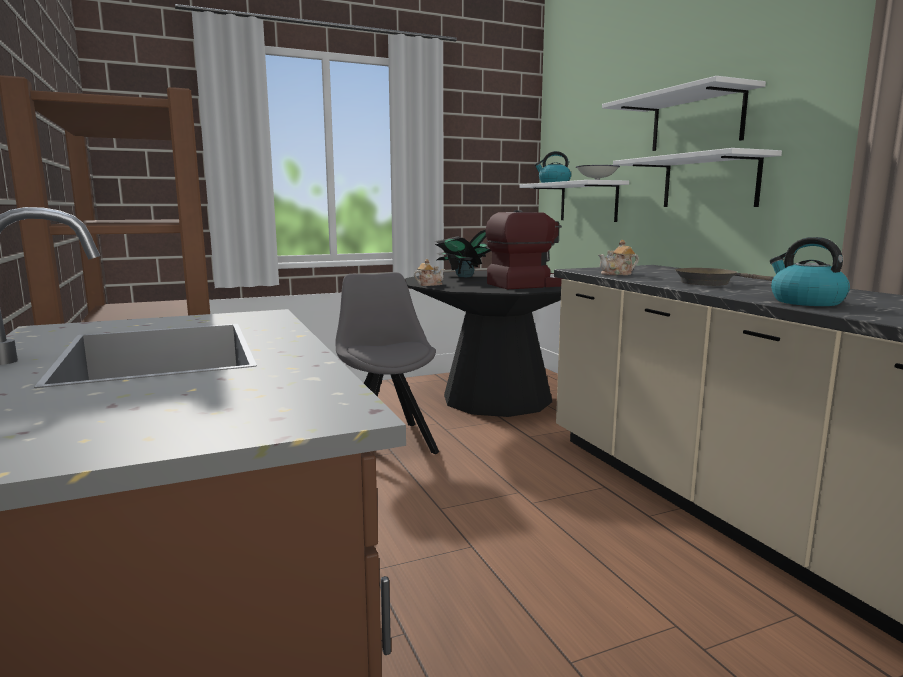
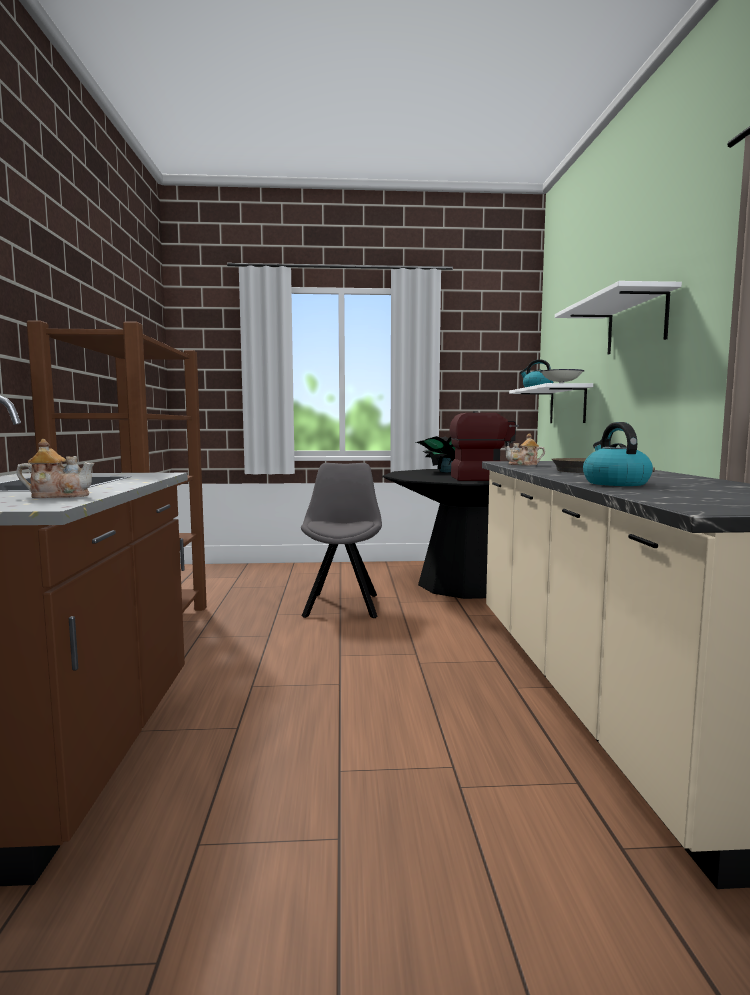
camera: 20 degrees right, 5 degrees down
(429, 284) = (400, 475): teapot -> teapot (59, 496)
(709, 182) = (645, 381): white shelf -> none

